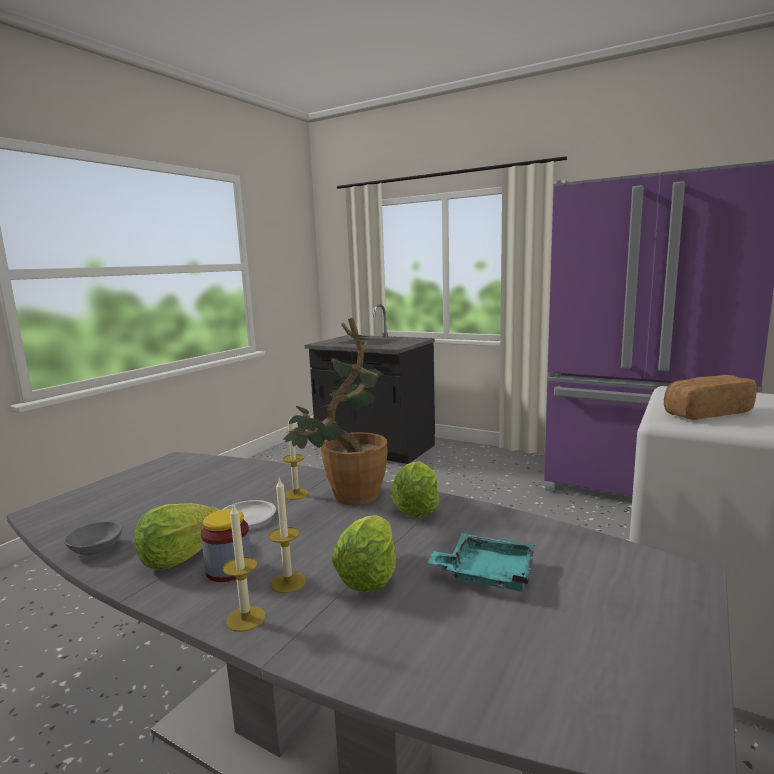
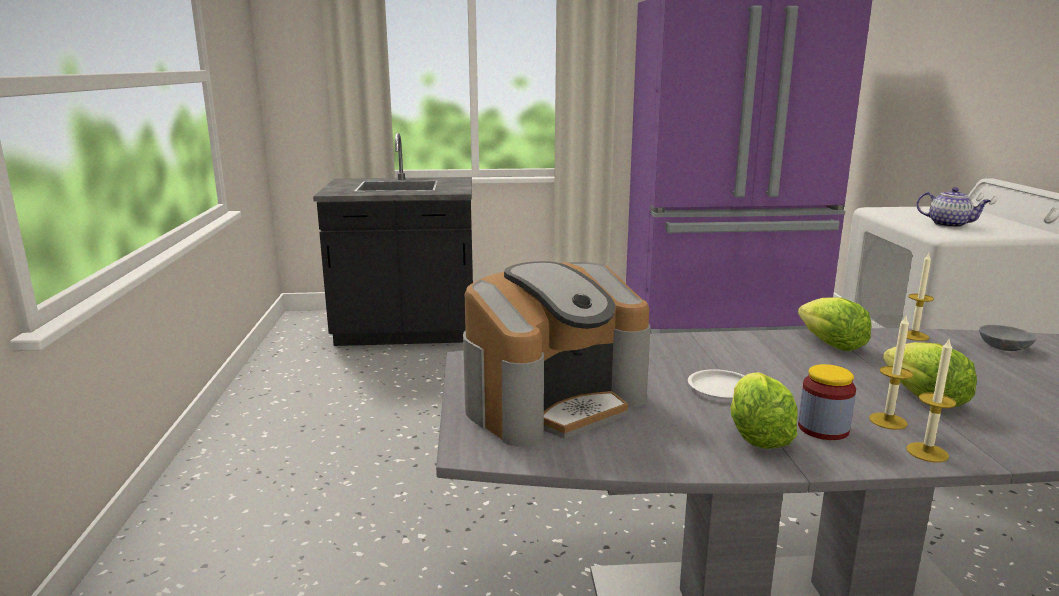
camera: 35 degrees left, 5 degrees up
(98, 548) = (660, 455): grey bowl -> grey bowl (1005, 346)
(142, 496) = (554, 401): none -> coffee machine
(296, 494) = (707, 359): candle -> candle (914, 336)
(347, 499) = (762, 352): potted plant -> none
(486, 573) = (981, 373): turquoise tray -> none
(705, 413) = (949, 225): bread -> teapot

